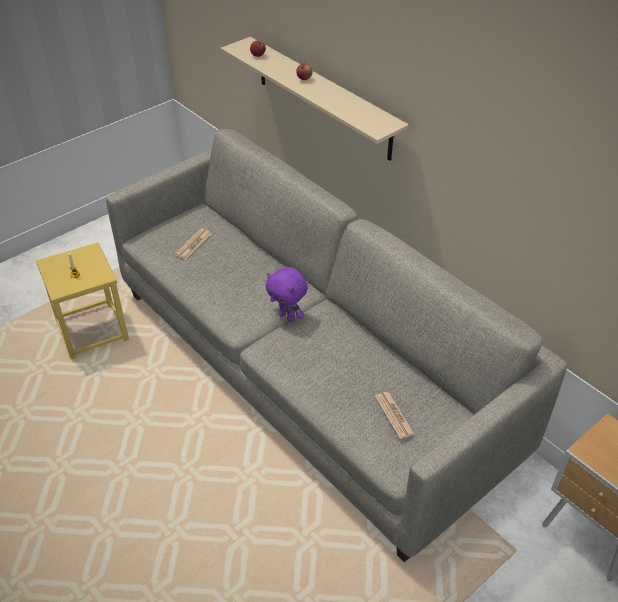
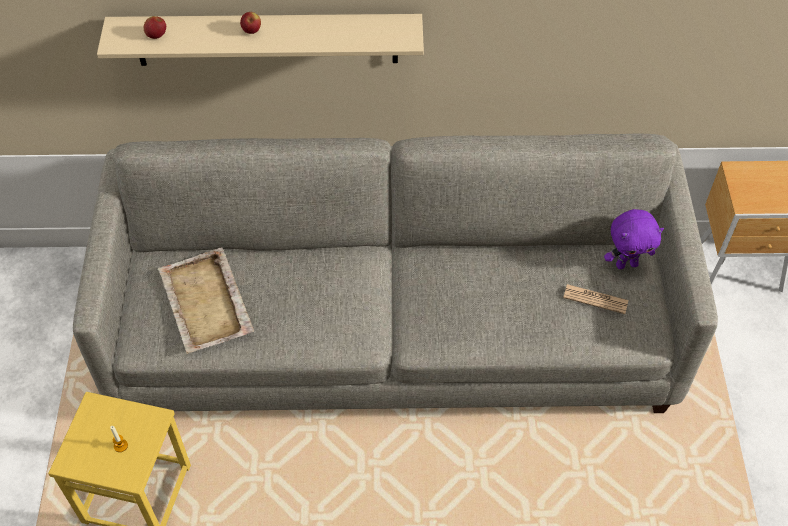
camera: 50 degrees left, 10 degrees up
(193, 244) = (206, 303): newspaper -> beige tray
(287, 317) = (393, 294): purple plush toy -> purple plush toy (626, 264)

